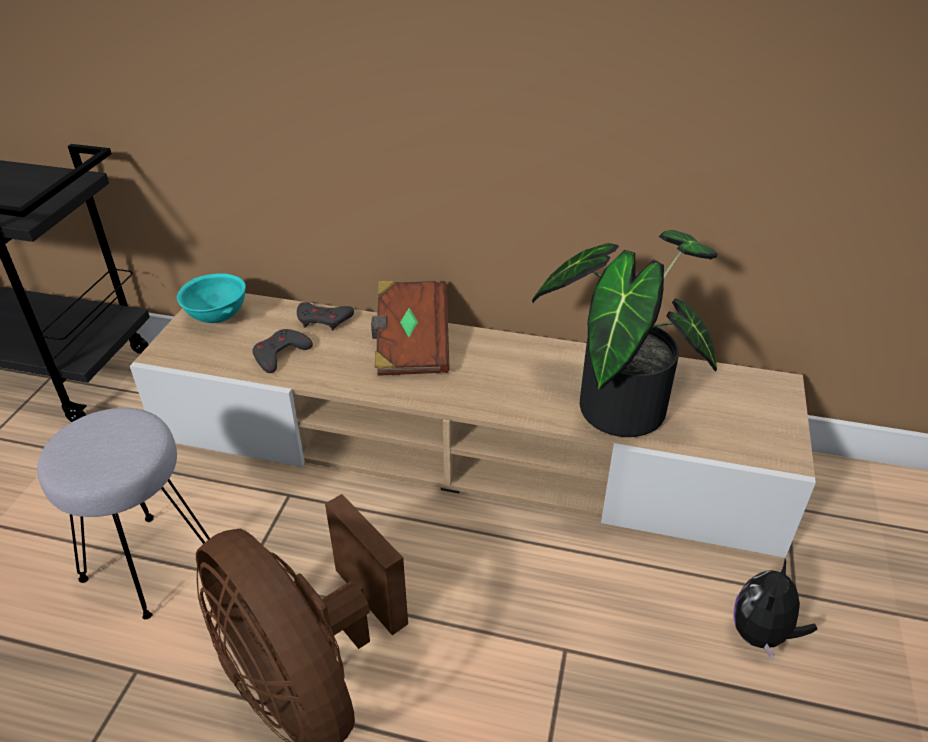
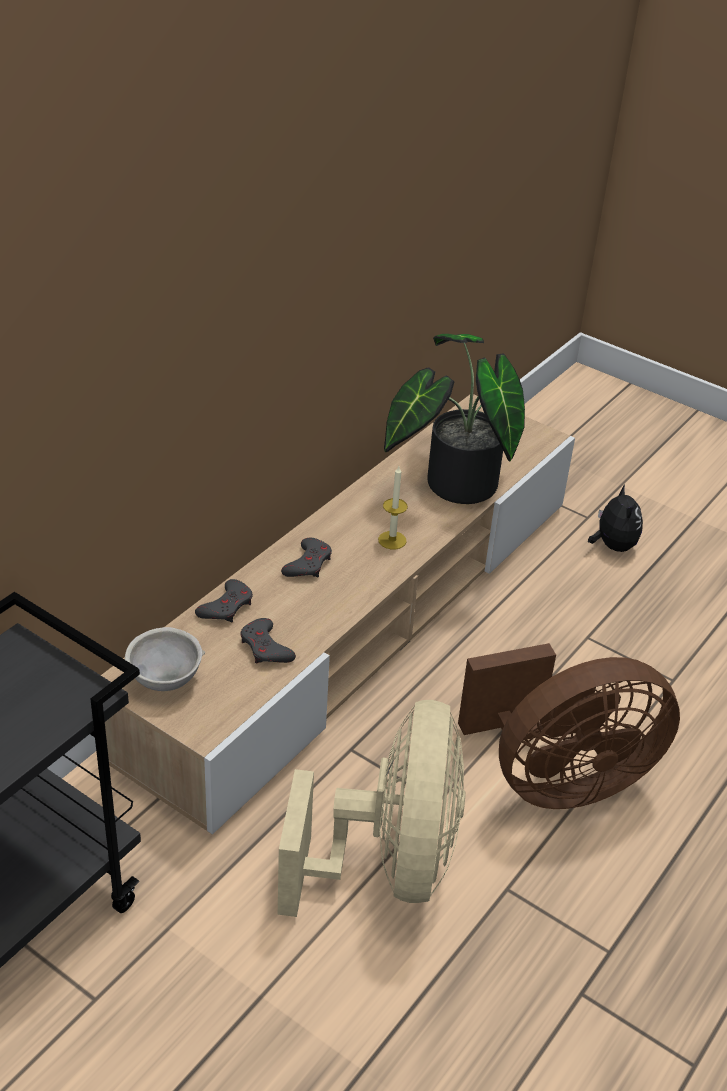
camera: 70 degrees left, 0 degrees up
(151, 564) = (388, 864): grey stool -> beige fan
(217, 318) = (166, 681): turquoise bowl -> grey bowl
(410, 345) = (308, 564): brown book -> grey game controller
(484, 386) = (392, 540): none -> candle
(762, 634) = (612, 546): plush toy -> plush toy turned 150 degrees counterclockwise

